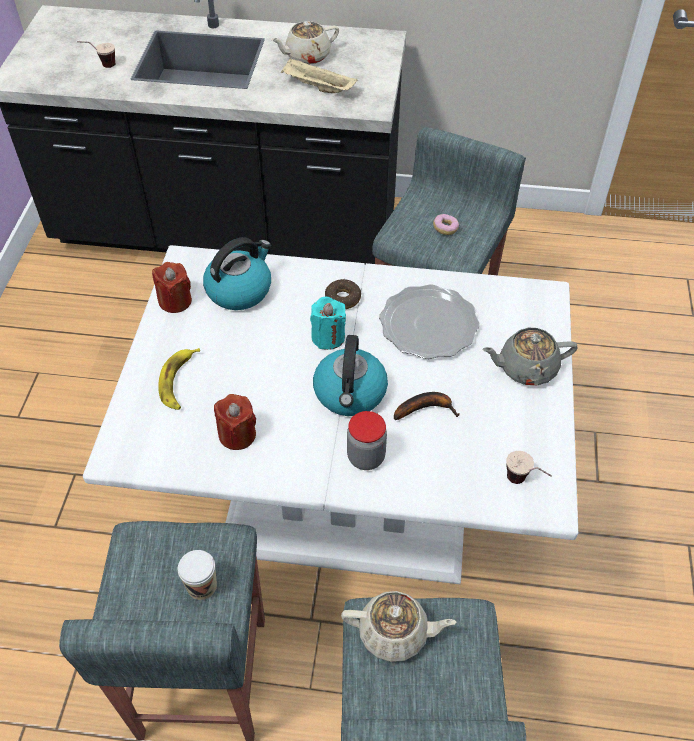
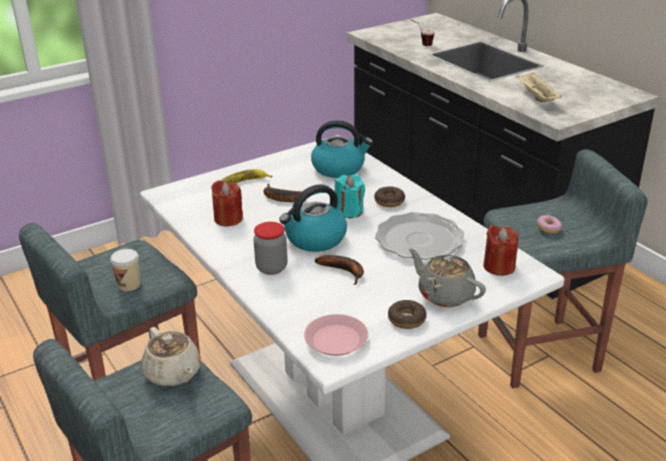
camera: 50 degrees right, 20 degrees down
(175, 301) = (298, 155): red candle -> red candle (499, 267)
(244, 369) = (280, 198): none -> banana
(307, 56) = (557, 82): beige teapot -> none
(524, 483) = (336, 340): cup -> pink plate
(537, 417) = (406, 319): none -> donut

